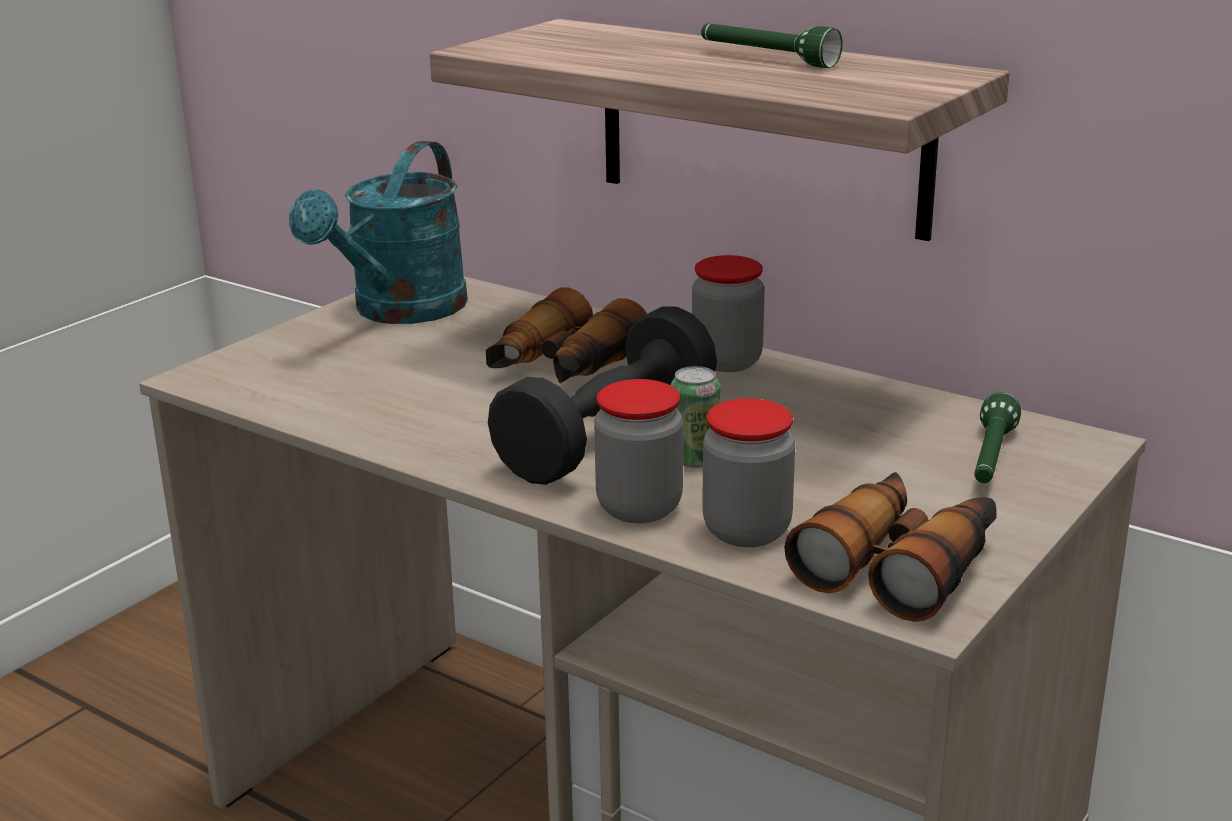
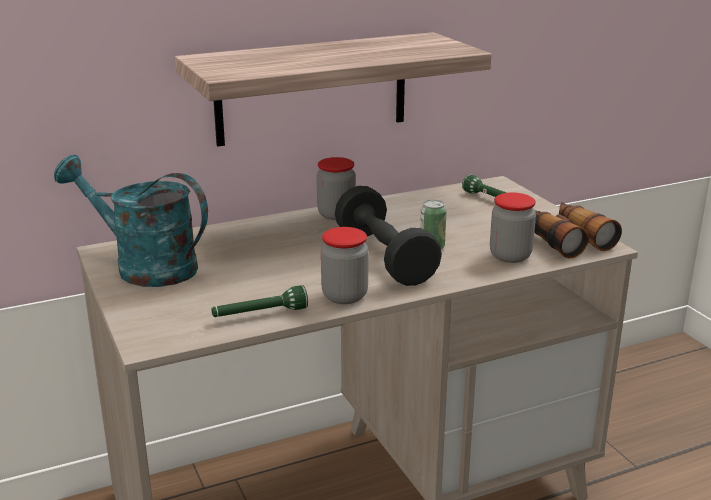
camera: 60 degrees left, 0 degrees up
(399, 312) = (144, 267): turquoise watering can -> turquoise watering can turned 150 degrees clockwise
(563, 367) = (290, 247): binoculars -> none
(639, 508) = (467, 270): jar -> jar (344, 296)
(766, 59) = (351, 48): green flashlight -> green flashlight (259, 314)

